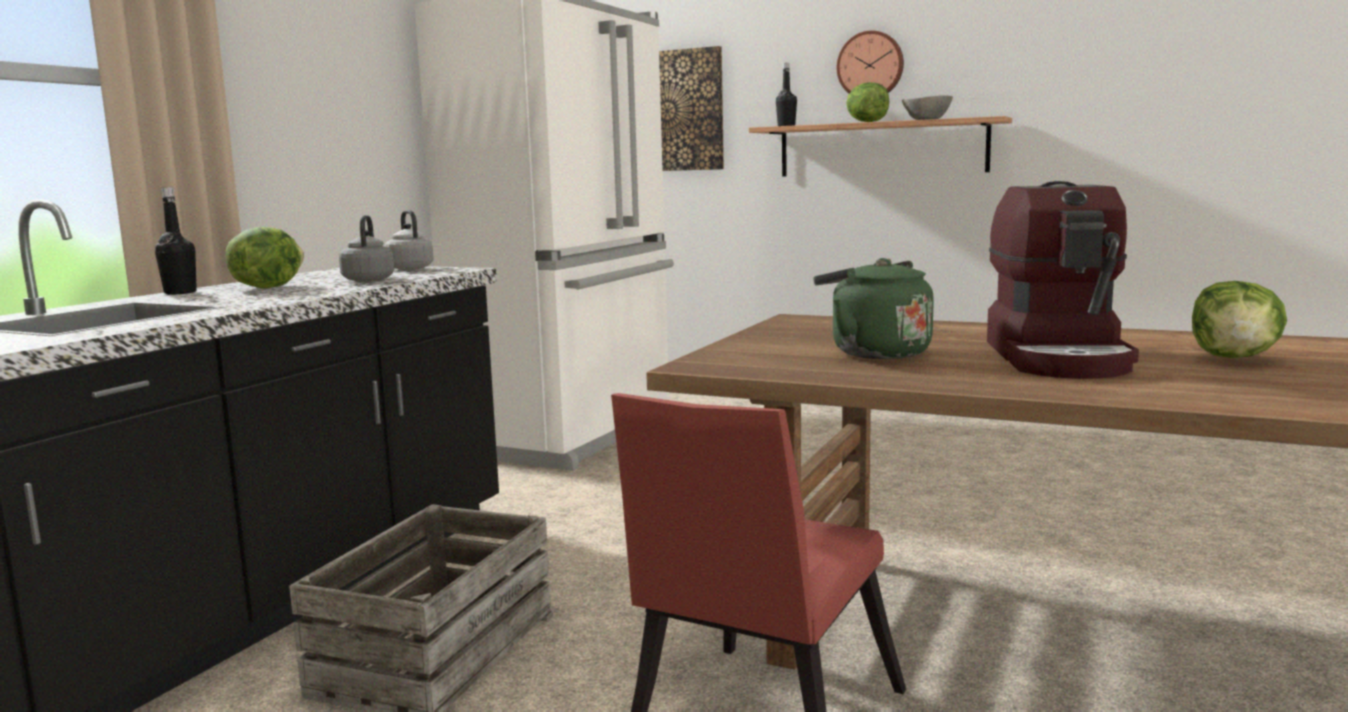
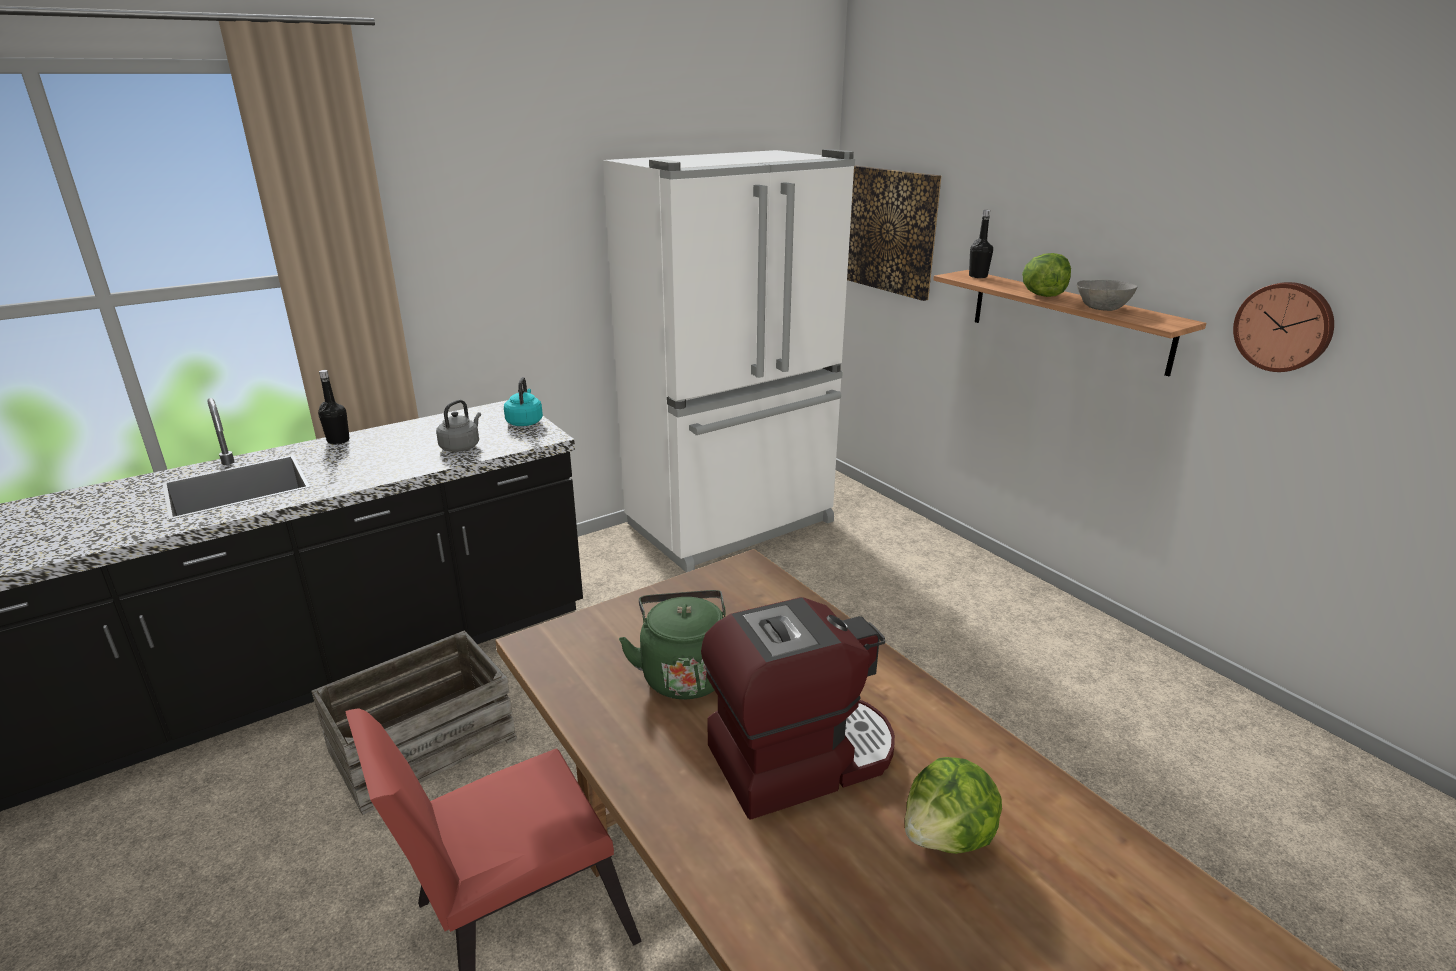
camera: 30 degrees right, 15 degrees up
(267, 287) = (389, 446): lettuce -> none
(409, 268) = (525, 421): grey kettle -> turquoise kettle
(870, 65) = (1072, 227): wall clock -> wall clock (1284, 326)
(1060, 358) = (800, 757): coffee machine -> coffee machine turned 150 degrees counterclockwise

